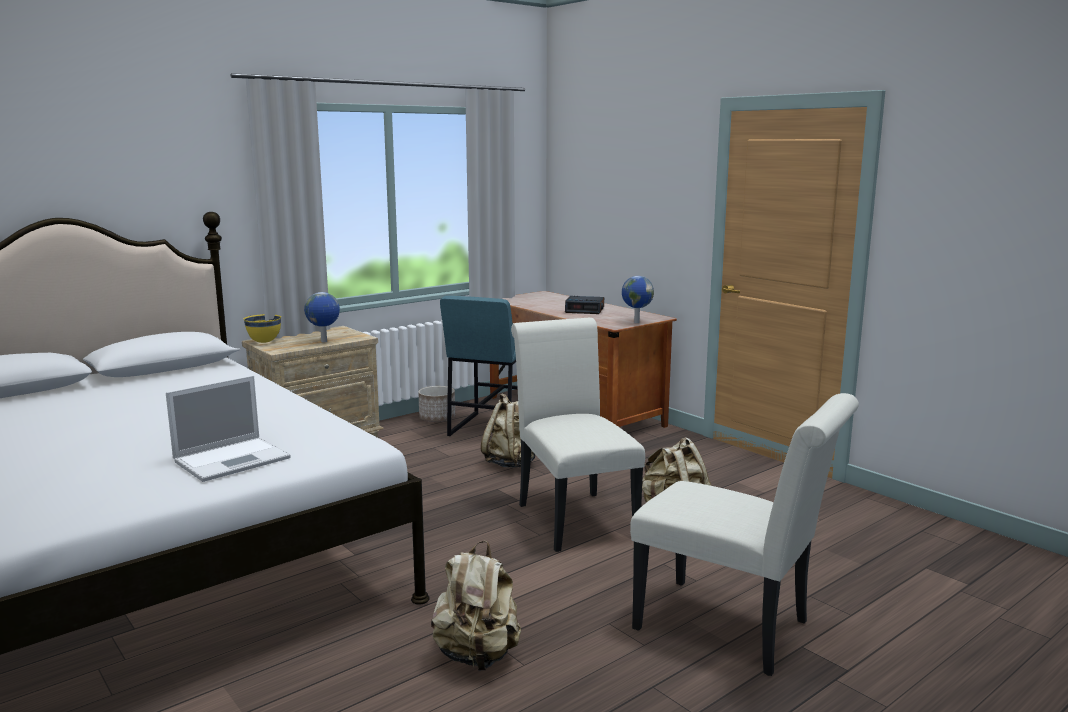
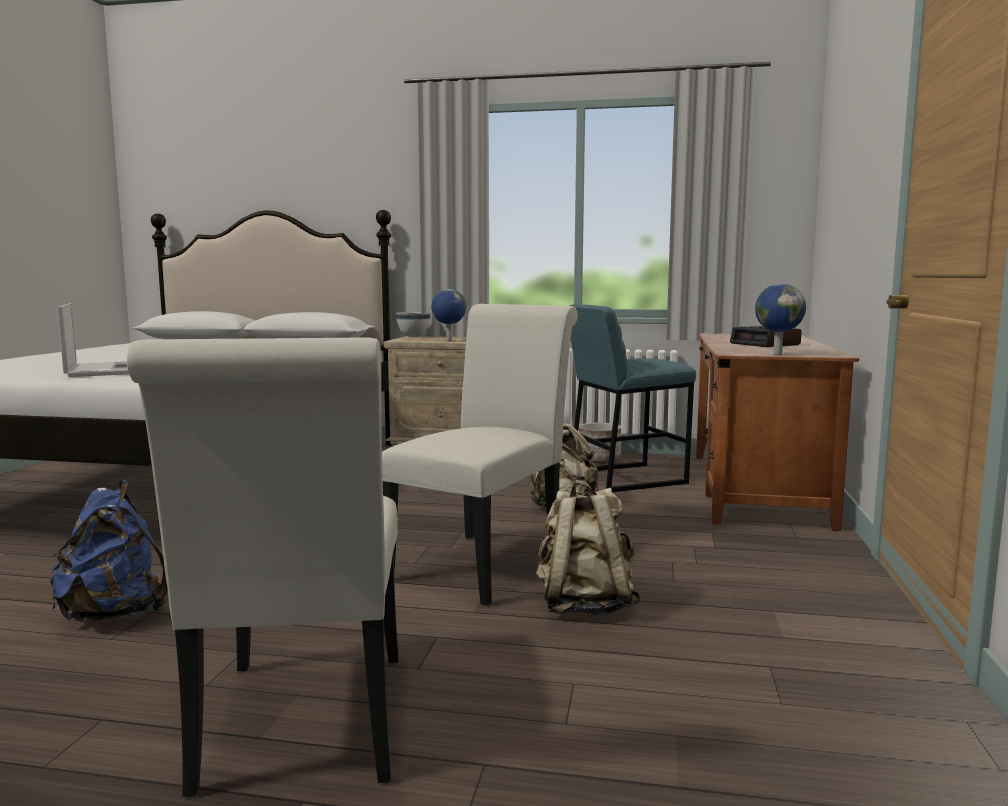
camera: 50 degrees right, 5 degrees down
(234, 459) = (105, 370): laptop -> laptop turned 120 degrees counterclockwise
(264, 342) = (413, 337): yellow bowl -> white bowl
(477, 656) = (115, 614): beige backpack -> blue backpack

